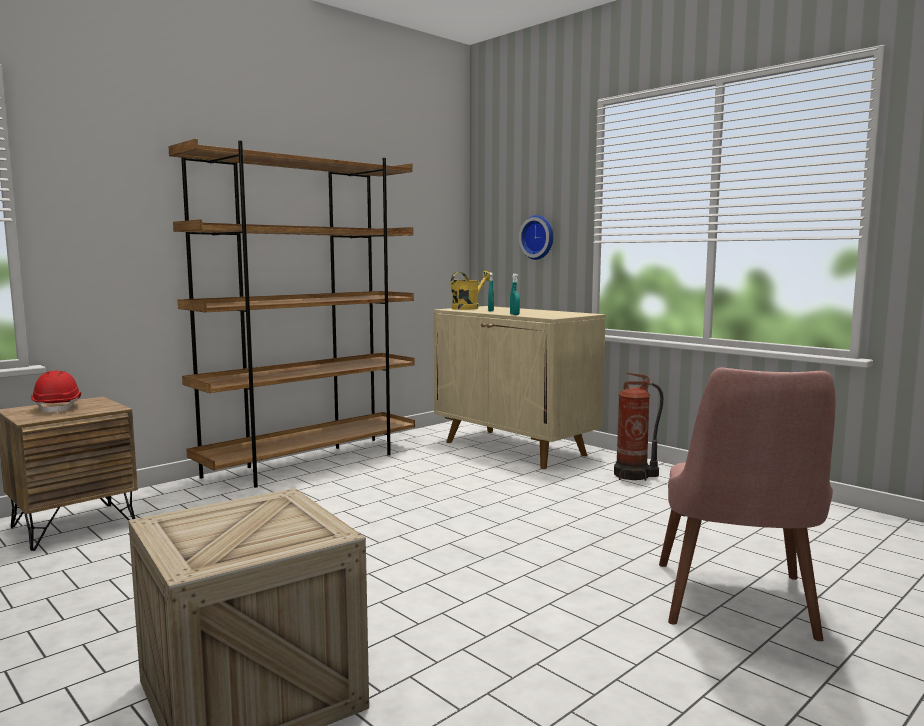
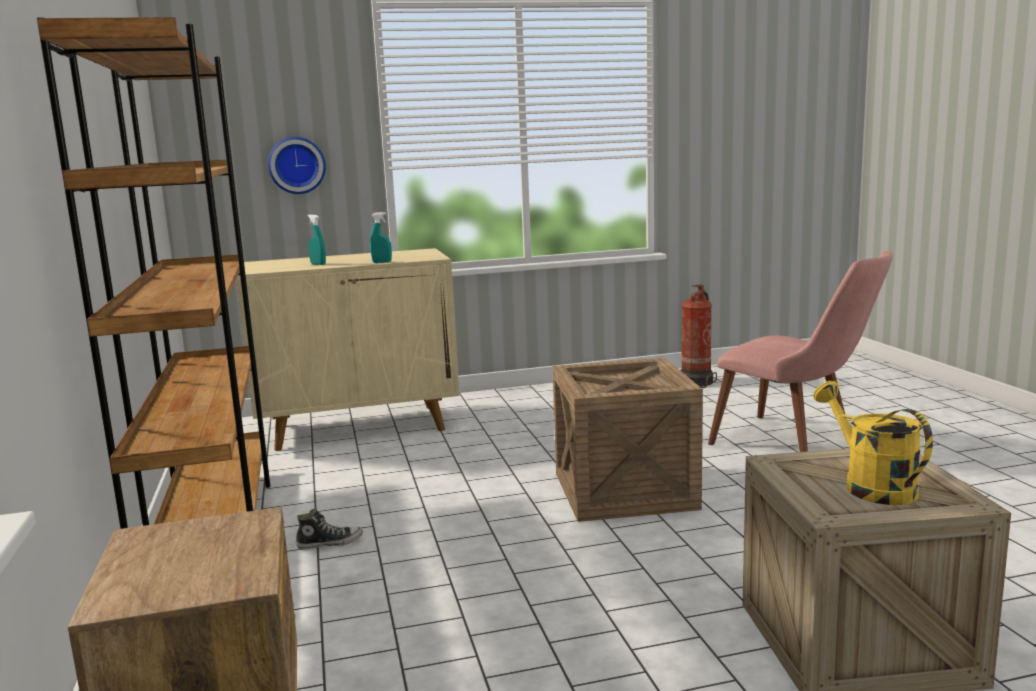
camera: 60 degrees left, 5 degrees up
(58, 408) = (173, 562): red hard hat -> none
(320, 487) = (330, 543): none -> shoe
(468, 308) = (262, 266): yellow watering can -> yellow watering can (870, 485)
(493, 548) = (624, 491): none -> crate
(633, 476) = (514, 406): fire extinguisher -> fire extinguisher (697, 382)

